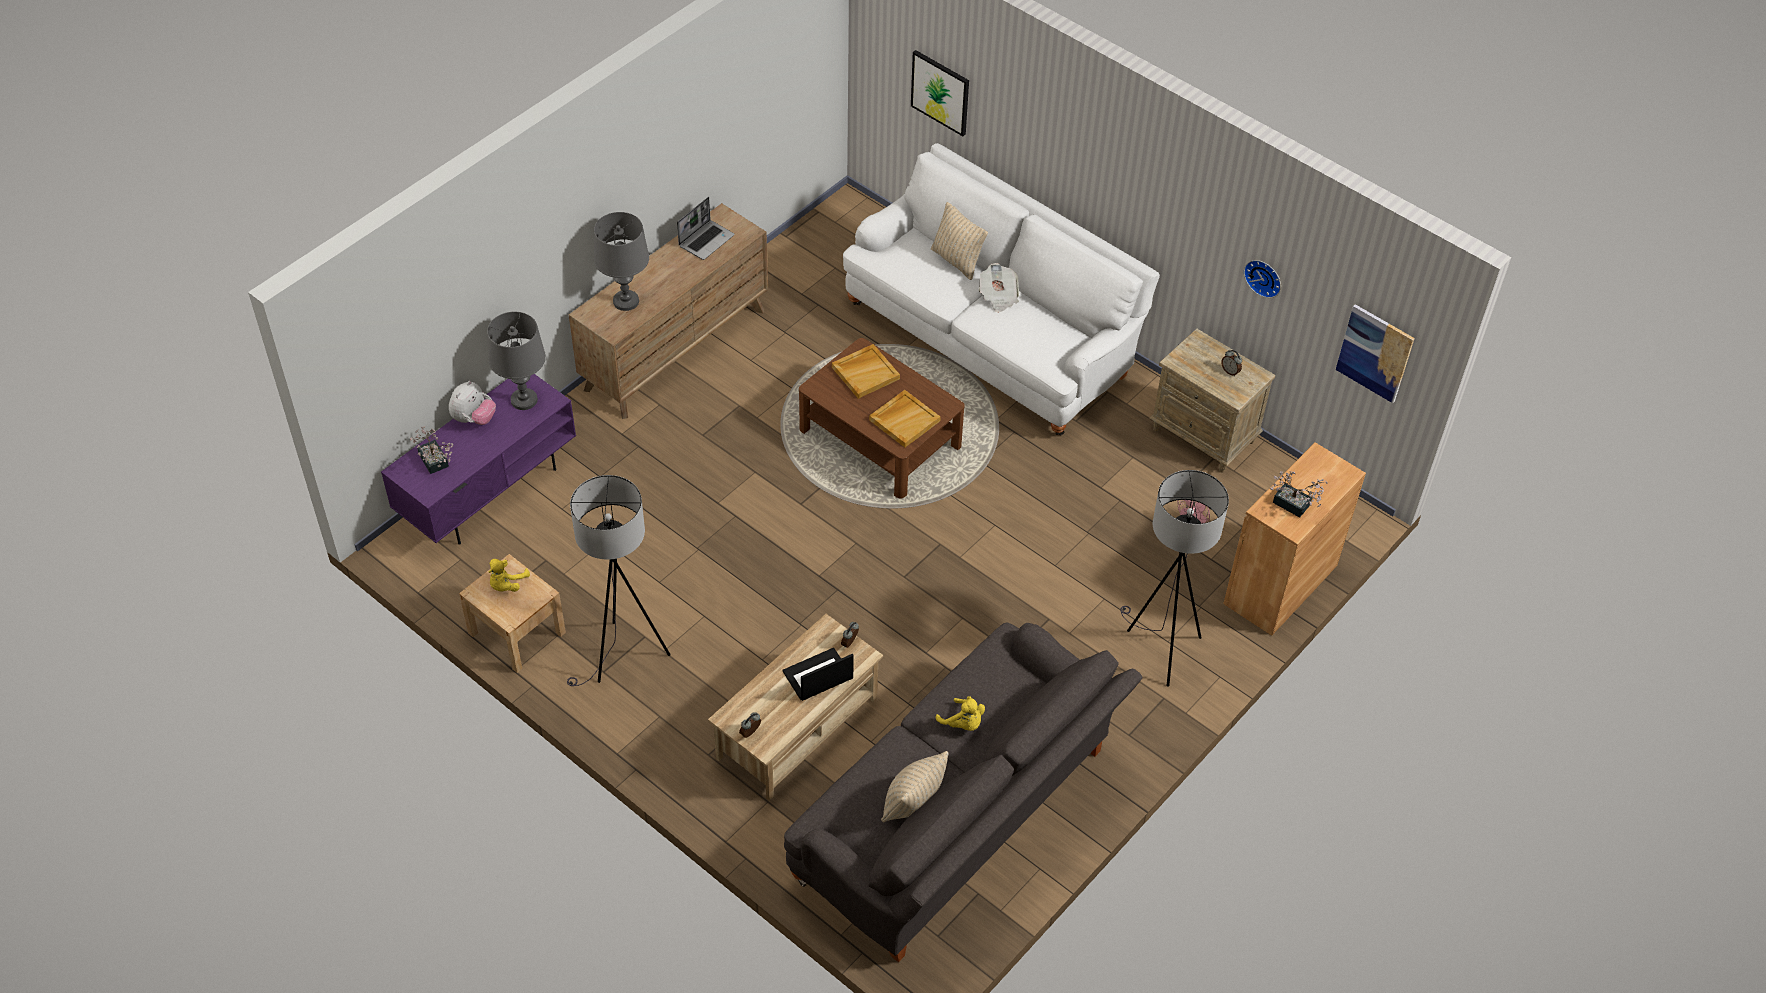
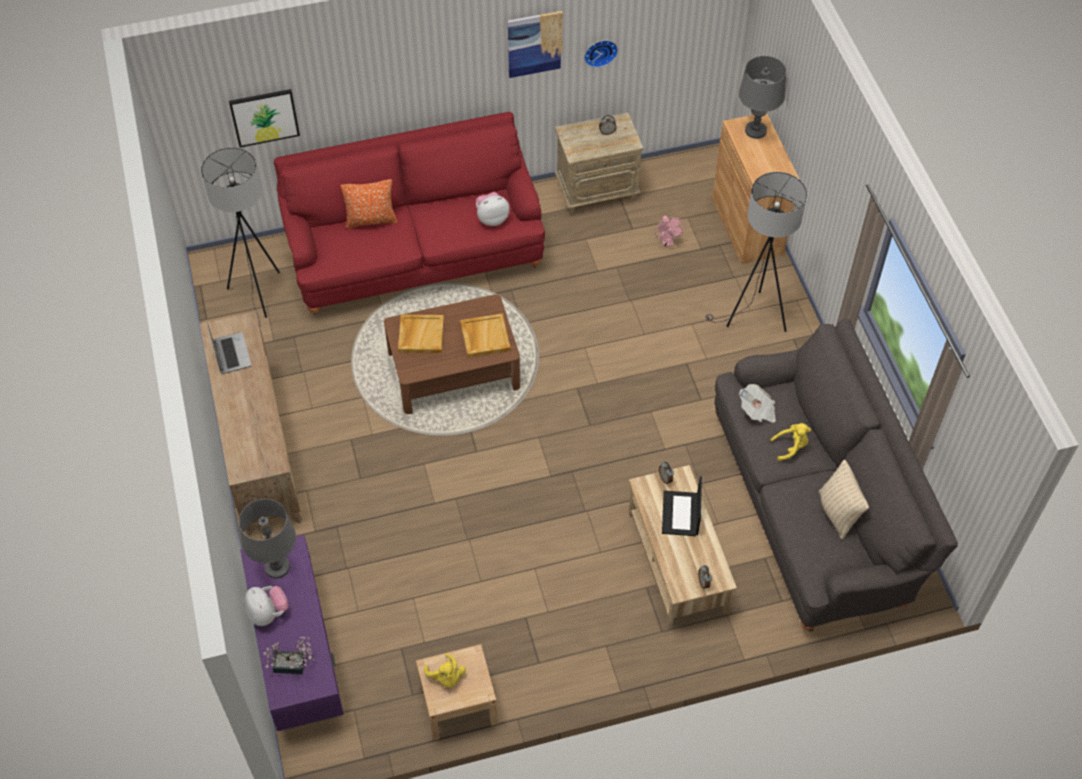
camera: 55 degrees left, 5 degrees up
(623, 658) = (535, 642): grey floor lamp -> grey floor lamp (259, 296)
(626, 301) = (249, 439): grey table lamp -> grey table lamp (755, 131)
(957, 261) = (371, 220): beige pillow -> orange pillow
(991, 337) = (415, 253): white sofa -> red sofa
(998, 296) = (428, 215): newspaper -> newspaper (757, 410)
(1040, 345) = (492, 218): none -> plush toy
(1295, 506) = (768, 161): potted plant -> none
(1375, 353) = (700, 41): picture -> picture (535, 43)

